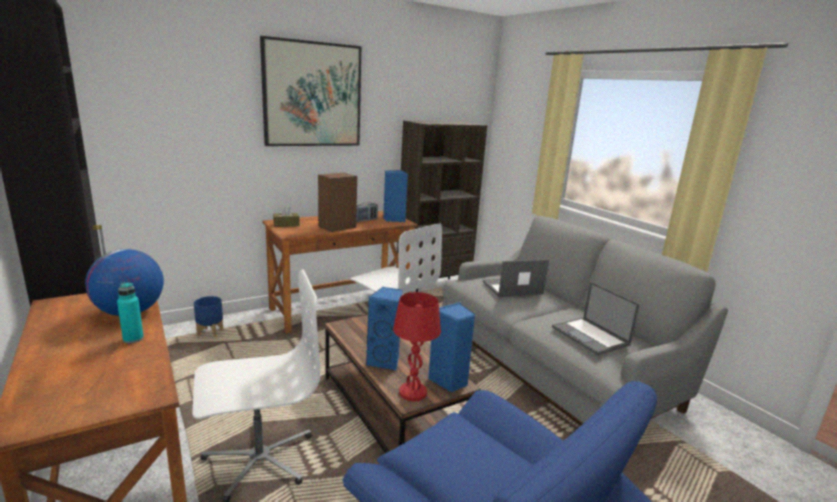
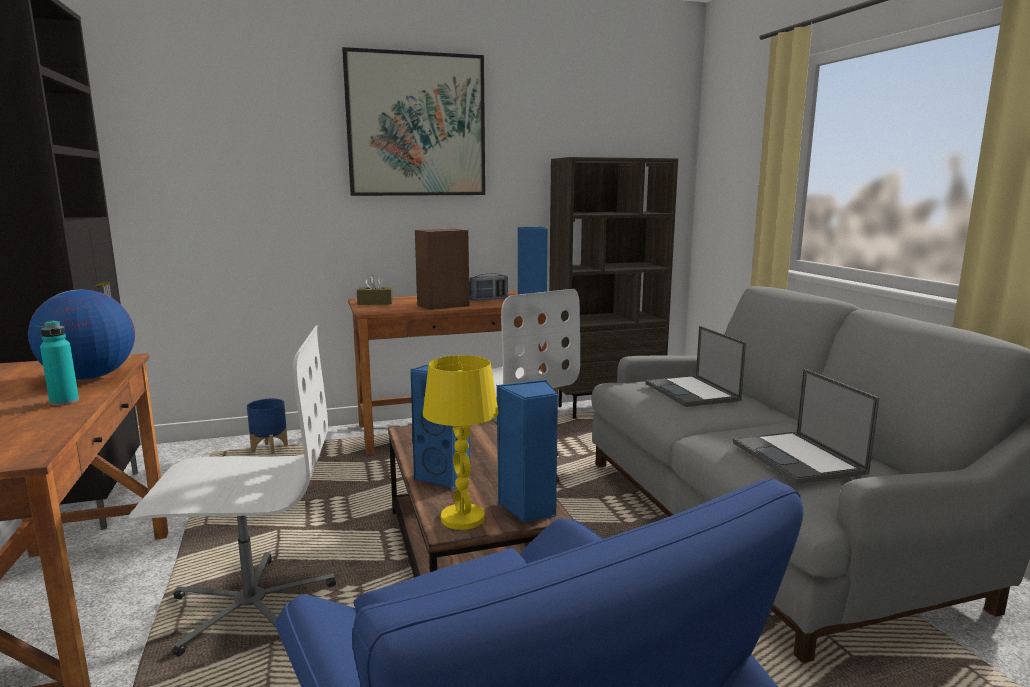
camera: 15 degrees right, 5 degrees down
(412, 392) = (462, 518): red table lamp -> yellow table lamp
(512, 288) = (692, 392): laptop -> laptop turned 105 degrees counterclockwise

